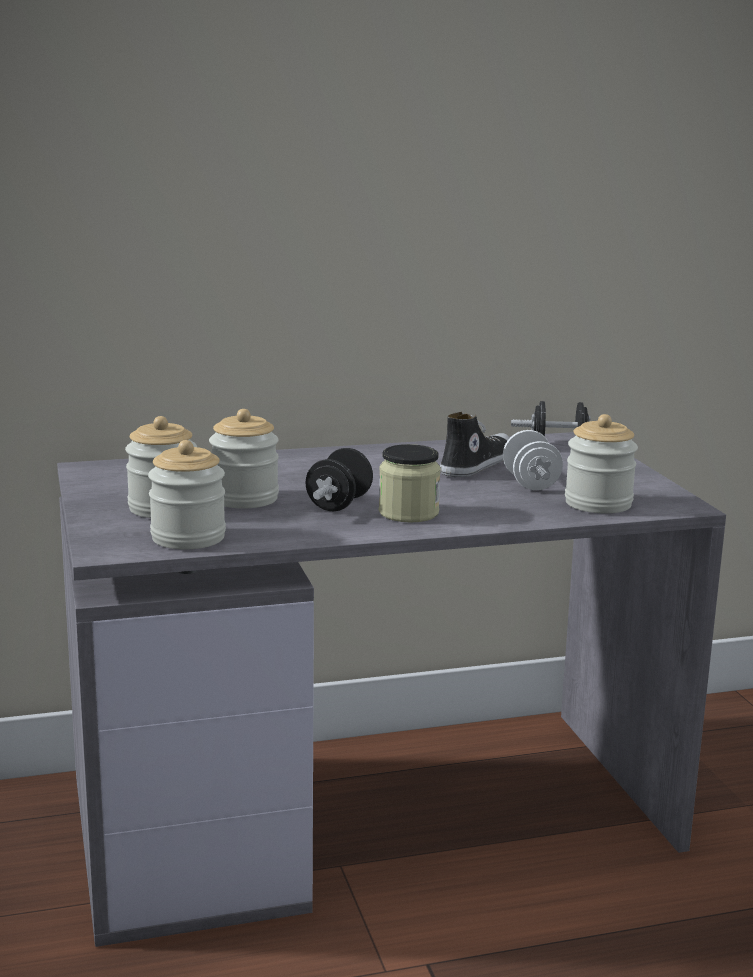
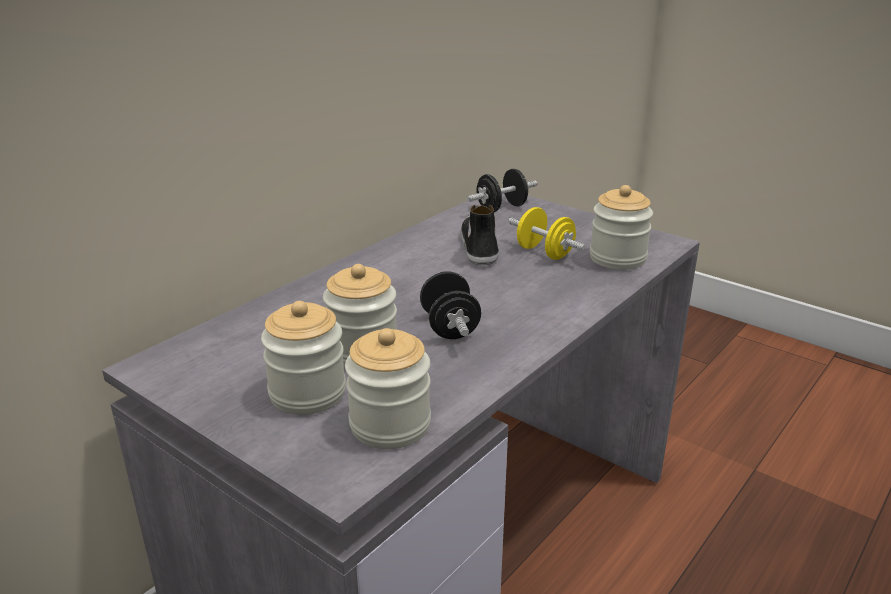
camera: 35 degrees left, 10 degrees up
(408, 513) = (516, 317): jar -> none
(530, 483) = (544, 253): white dumbbell -> yellow dumbbell

